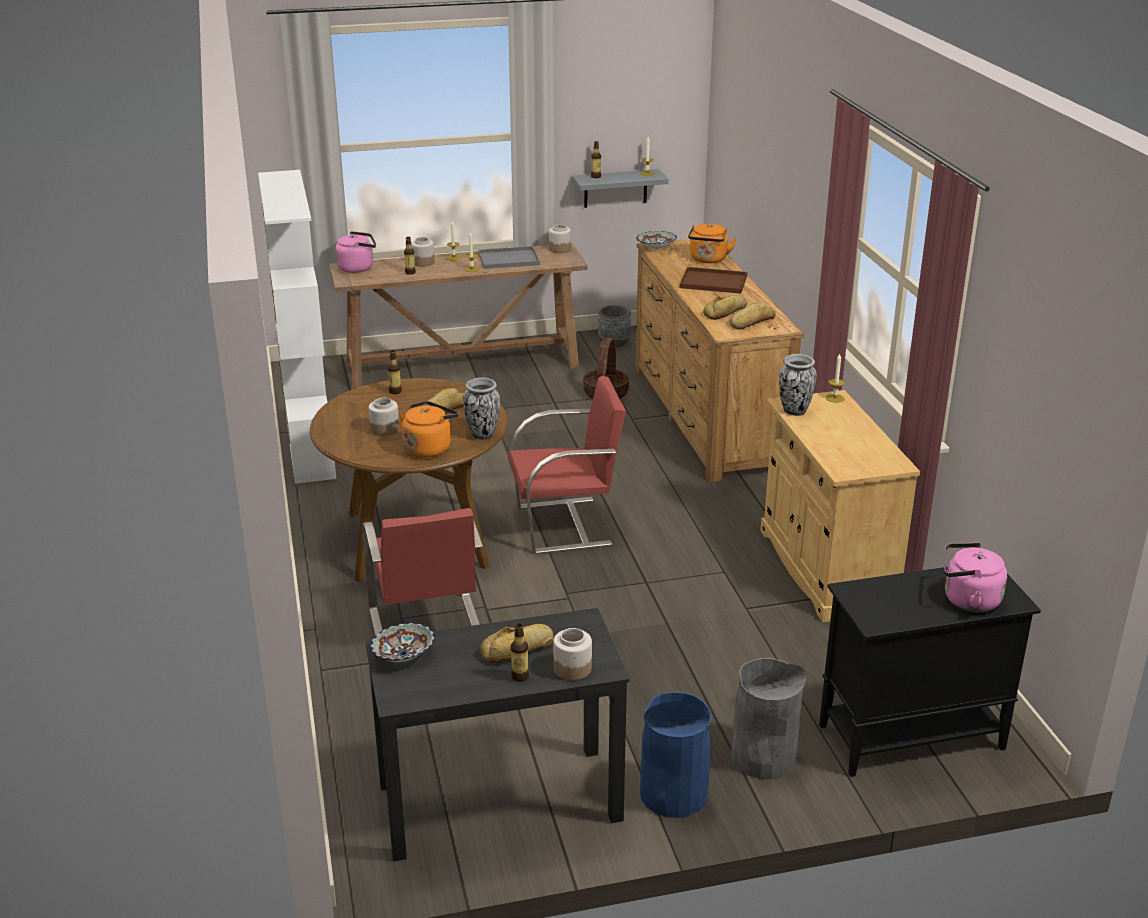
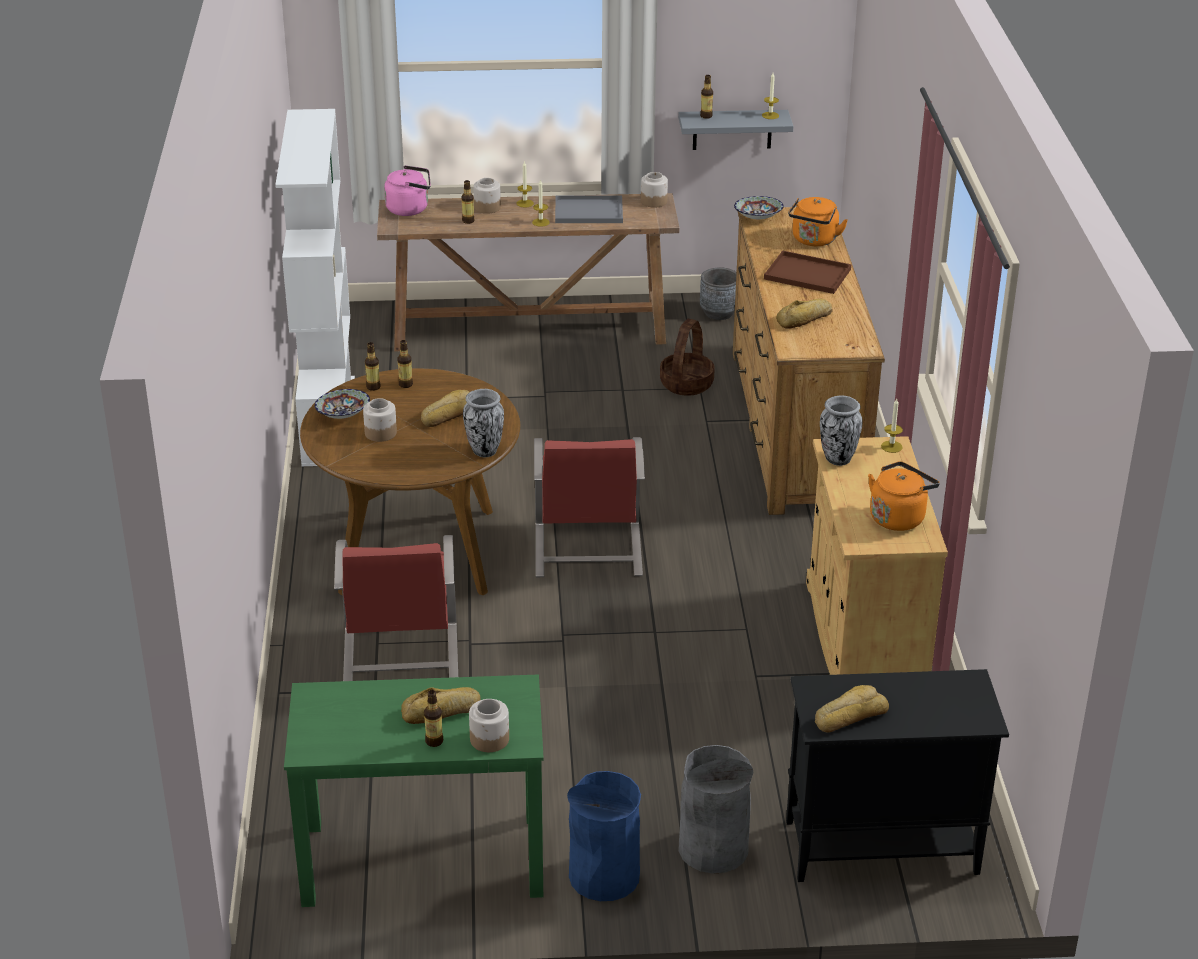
camera: 10 degrees right, 5 degrees up
(367, 396) = (373, 387): none -> bottle
(403, 656) = (325, 704): bowl -> bowl (343, 415)
(429, 448) = (421, 461): orange kettle -> orange kettle (898, 517)
(498, 801) = (422, 859): black desk -> green desk
(566, 525) = (587, 551): red chair -> red chair turned 90 degrees clockwise
(750, 322) = (828, 335): bread -> bread (849, 715)
(967, 600) = (933, 713): pink kettle -> none

